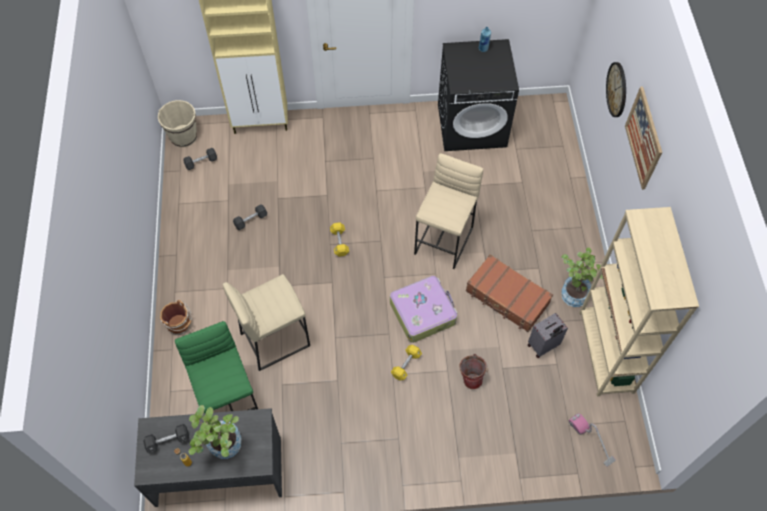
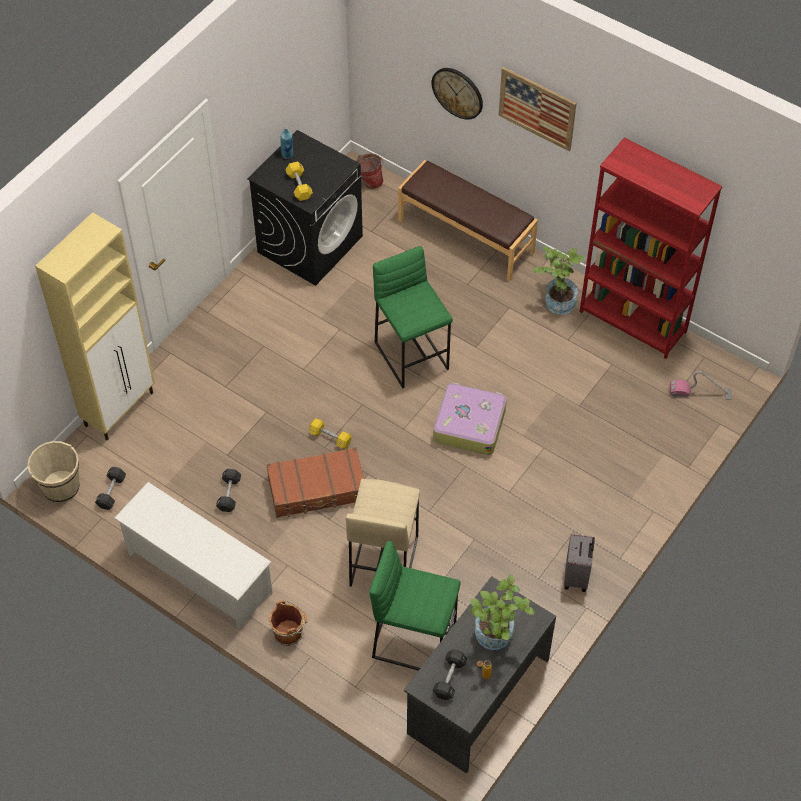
camera: 50 degrees left, 5 degrees down
(182, 246) = (198, 573): none -> white shoe rack
(406, 365) = (509, 474): yellow dumbbell -> yellow dumbbell (299, 186)
(444, 241) = (412, 355): beige stool -> green stool
(471, 377) = (566, 434): bucket -> bucket (369, 181)
(507, 298) = (516, 352): brown suitcase -> brown suitcase (317, 489)
(543, 346) = (586, 360): grey suitcase -> grey suitcase (577, 576)
(569, 202) = (466, 236): none -> brown bench
(606, 352) = (633, 322): beige bookcase -> red bookcase

